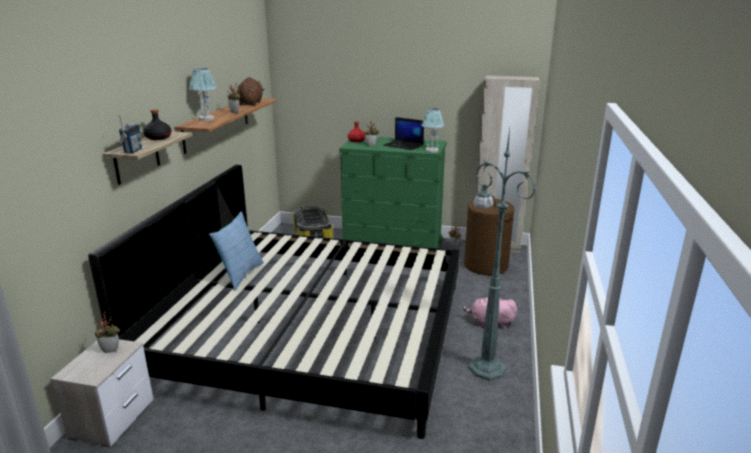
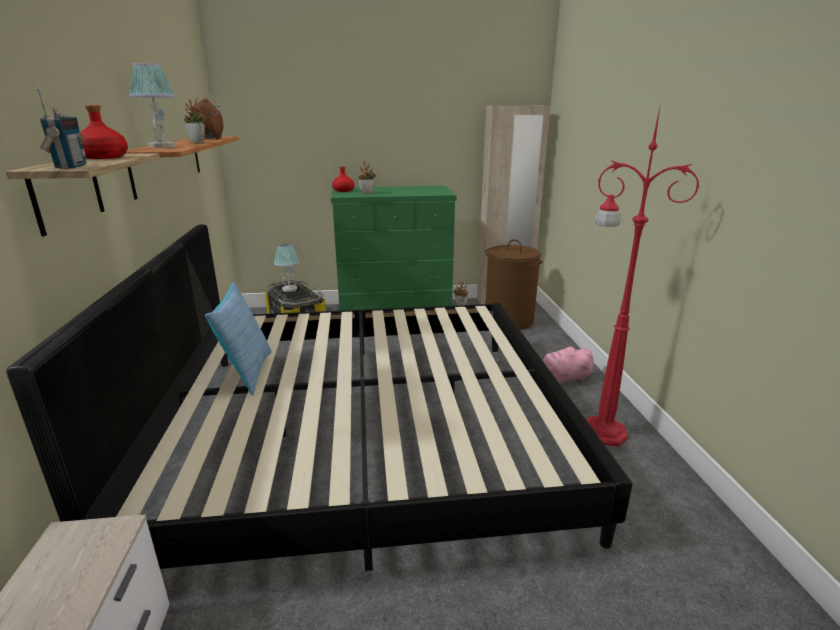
camera: 20 degrees left, 0 degrees up
(111, 349) = (85, 543): potted plant -> none
(158, 138) = (104, 157): black bottle -> red bottle
(404, 145) = (405, 191): laptop -> none
(431, 150) = (442, 193): table lamp -> table lamp (289, 289)
(485, 367) = (600, 431): green floor lamp -> red floor lamp

